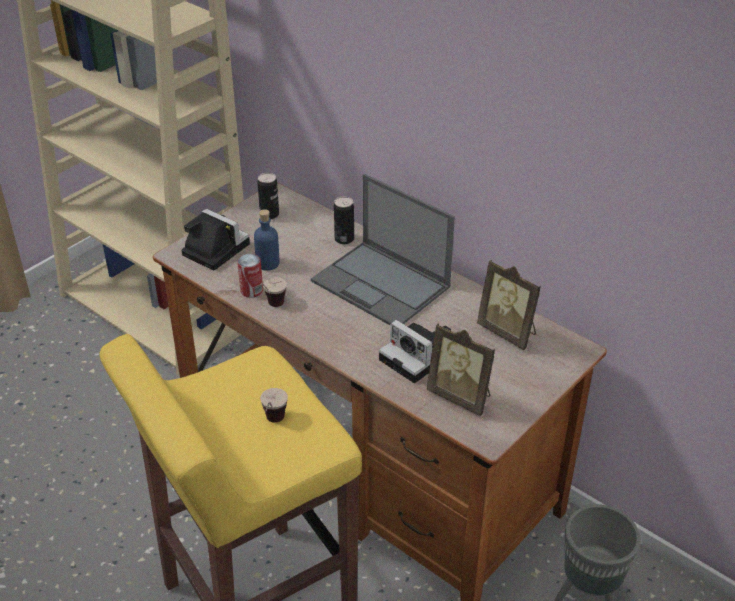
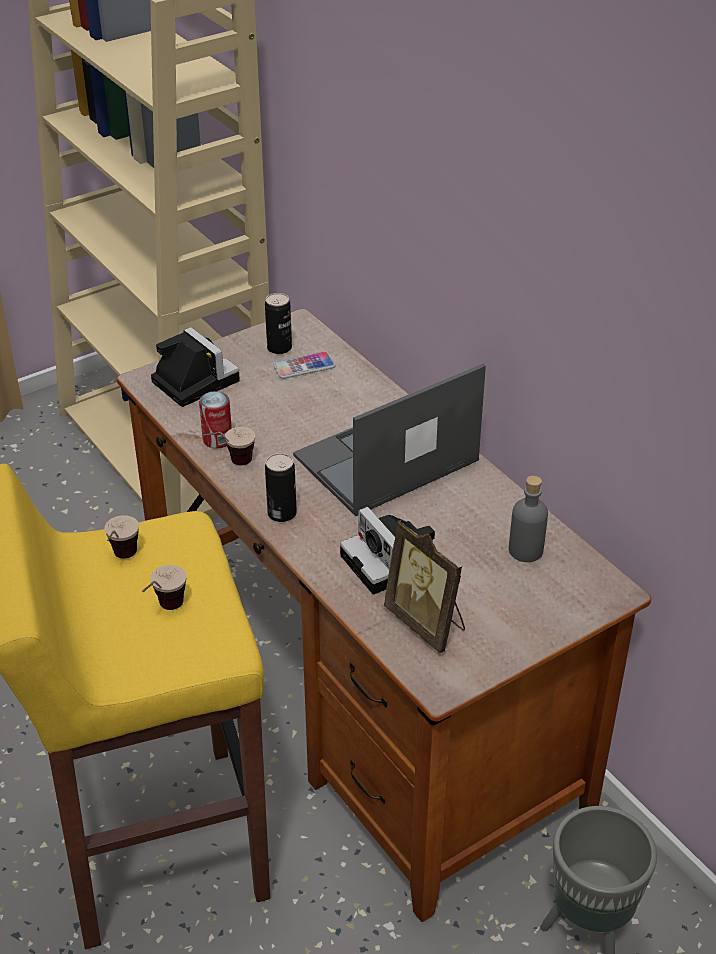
camera: 15 degrees right, 0 degrees up
(224, 393) = (122, 561): none -> cup
(268, 263) = (251, 409): blue bottle -> none
(294, 225) = (304, 366): none -> phone
(344, 239) = (360, 394): can -> can (282, 513)
(382, 285) = (384, 460): laptop -> laptop turned 90 degrees clockwise
(508, 332) = (525, 550): picture frame -> grey bottle

